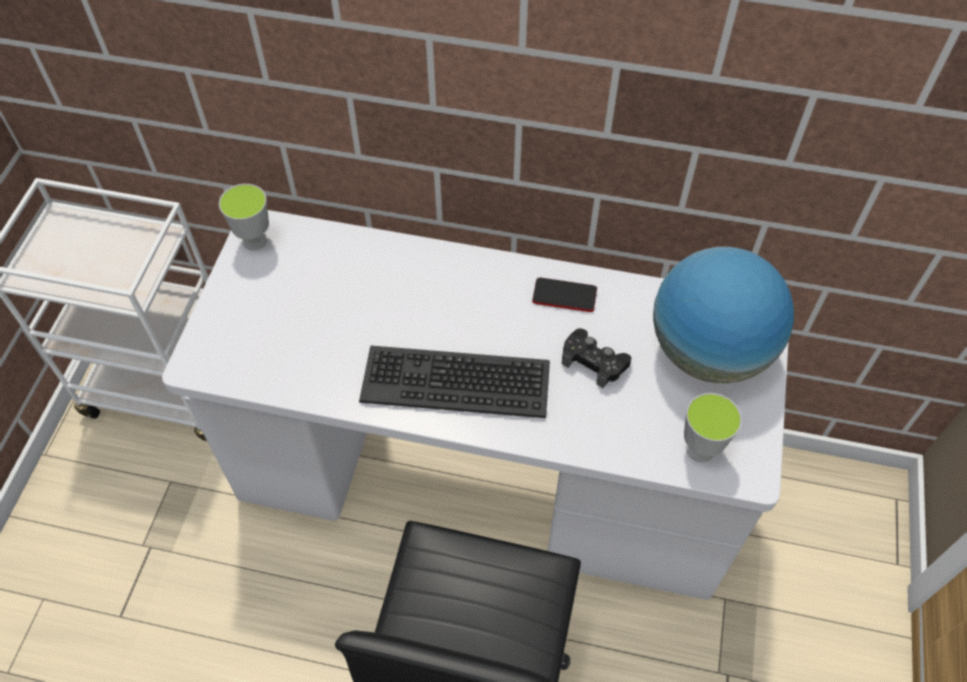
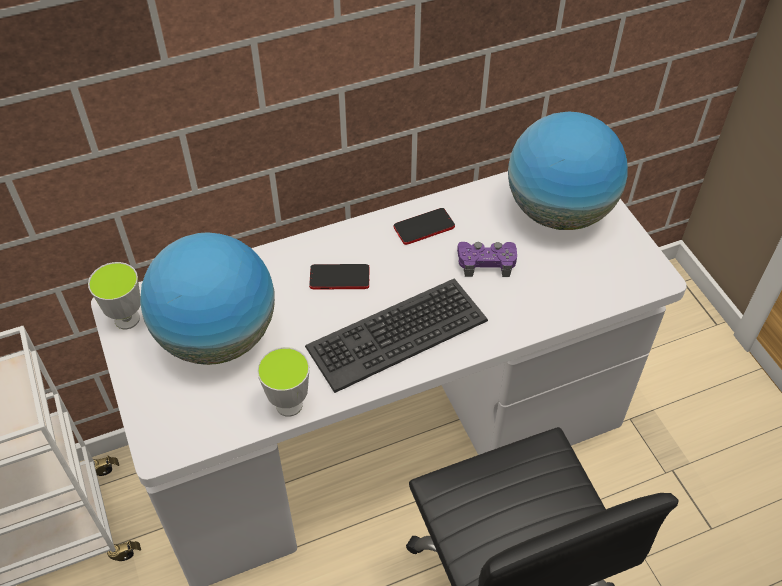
camera: 35 degrees left, 5 degrees down
(309, 297) = (217, 337): none -> globe
(450, 301) = (339, 277): none -> phone
(594, 362) = (486, 262): black game controller -> purple game controller
(700, 449) = (610, 280): cup -> cup (289, 405)

